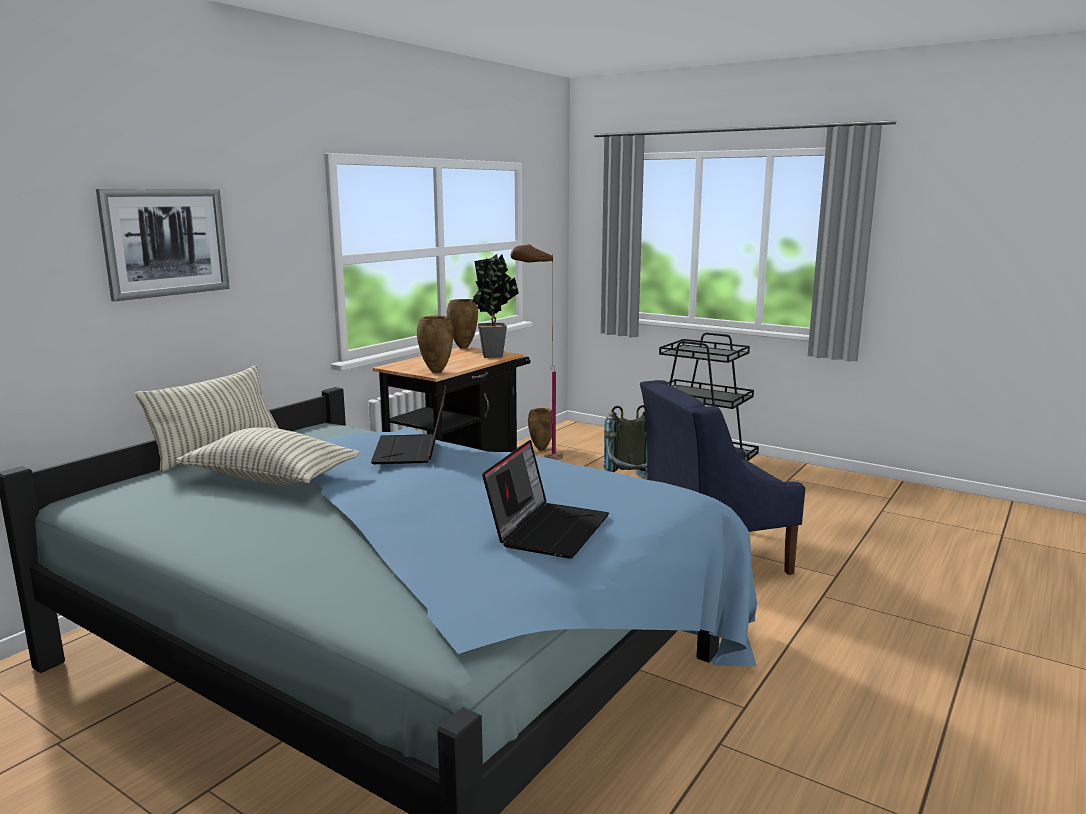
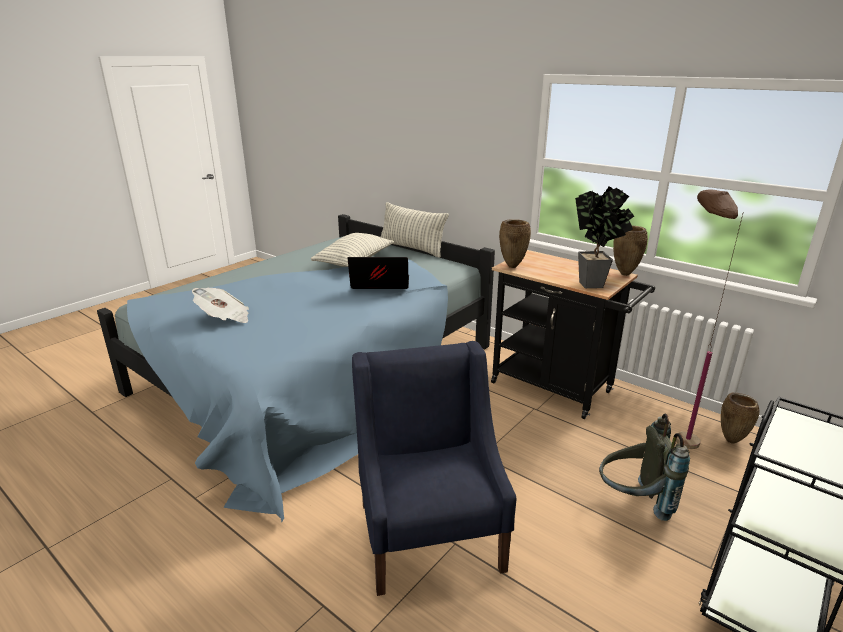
camera: 95 degrees right, 10 degrees up
(166, 242) = (430, 129): picture -> none
(548, 529) = (224, 318): laptop -> newspaper

